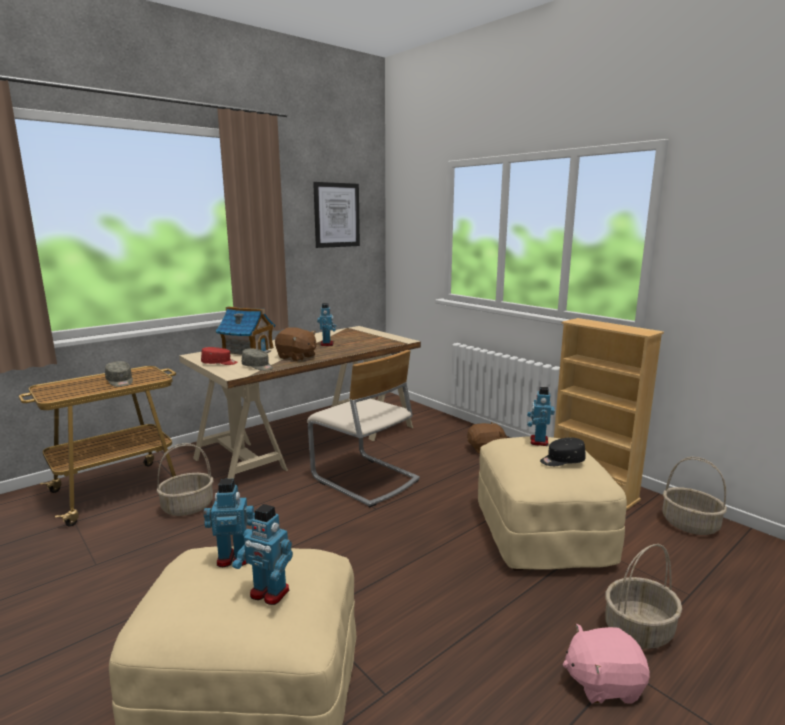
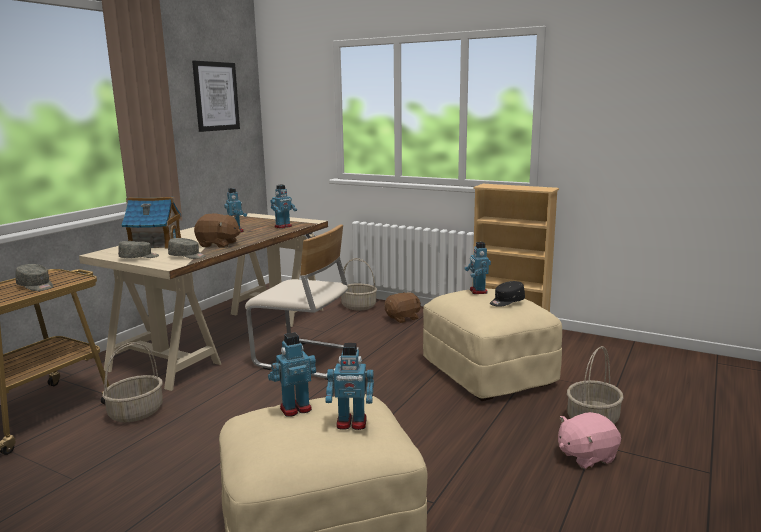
camera: 20 degrees left, 0 degrees up
(219, 363) = (139, 257): red cap -> grey cap
(373, 344) = (283, 226): none -> toy robot
(690, 524) = (593, 346): basket -> basket (359, 306)

